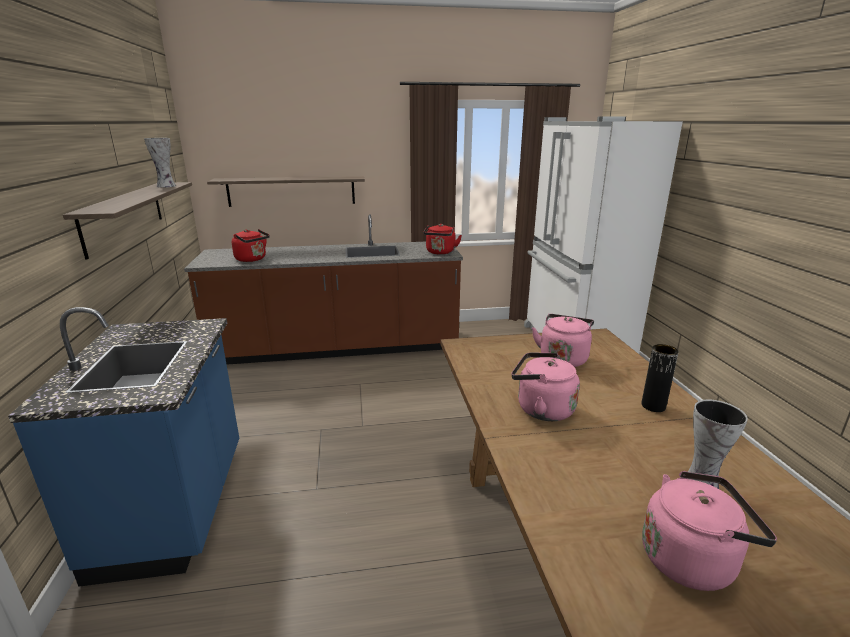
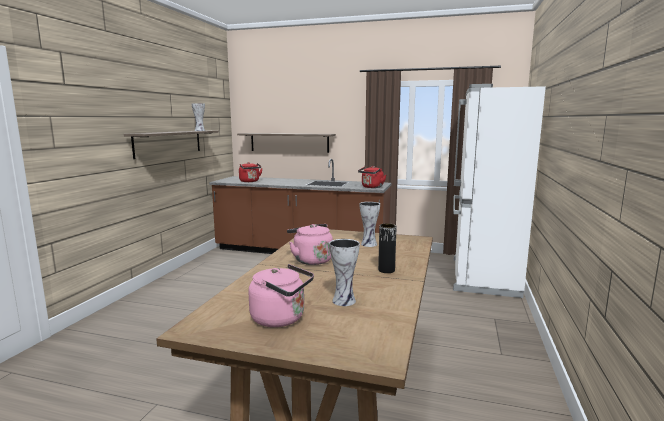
camera: 25 degrees right, 10 degrees down
(176, 508) = (144, 305): blue counter -> none
(563, 358) = (369, 244): pink kettle -> vase

